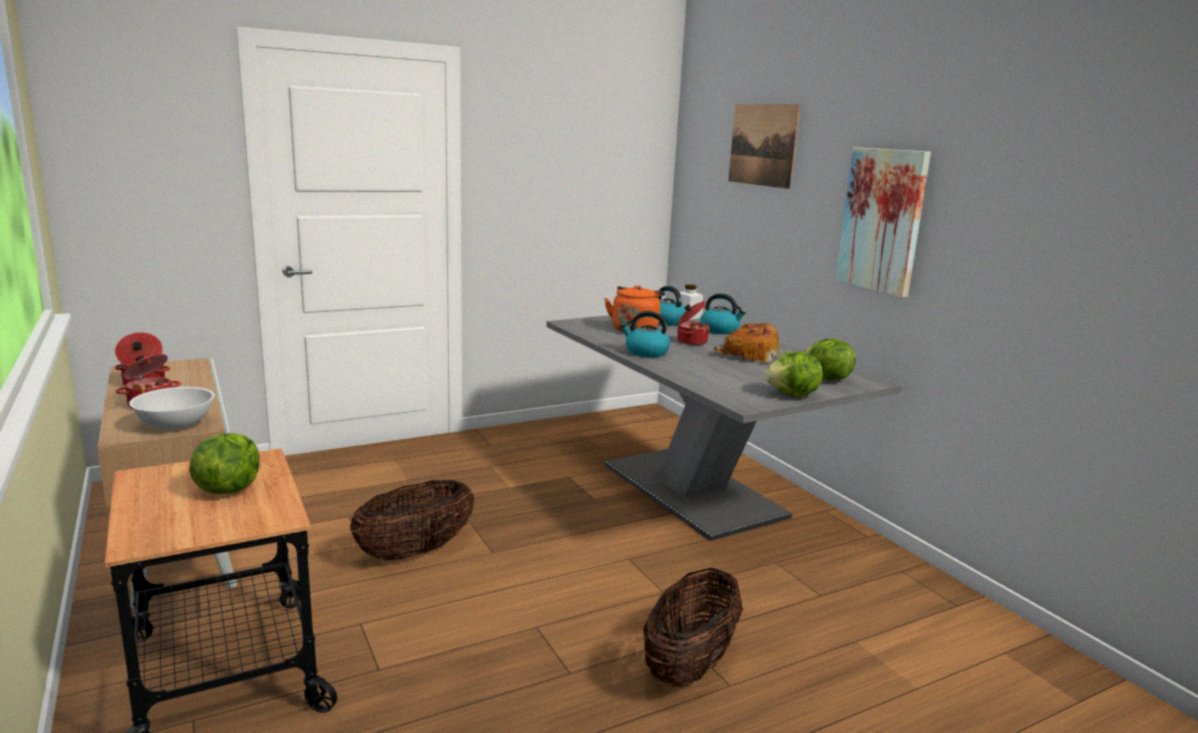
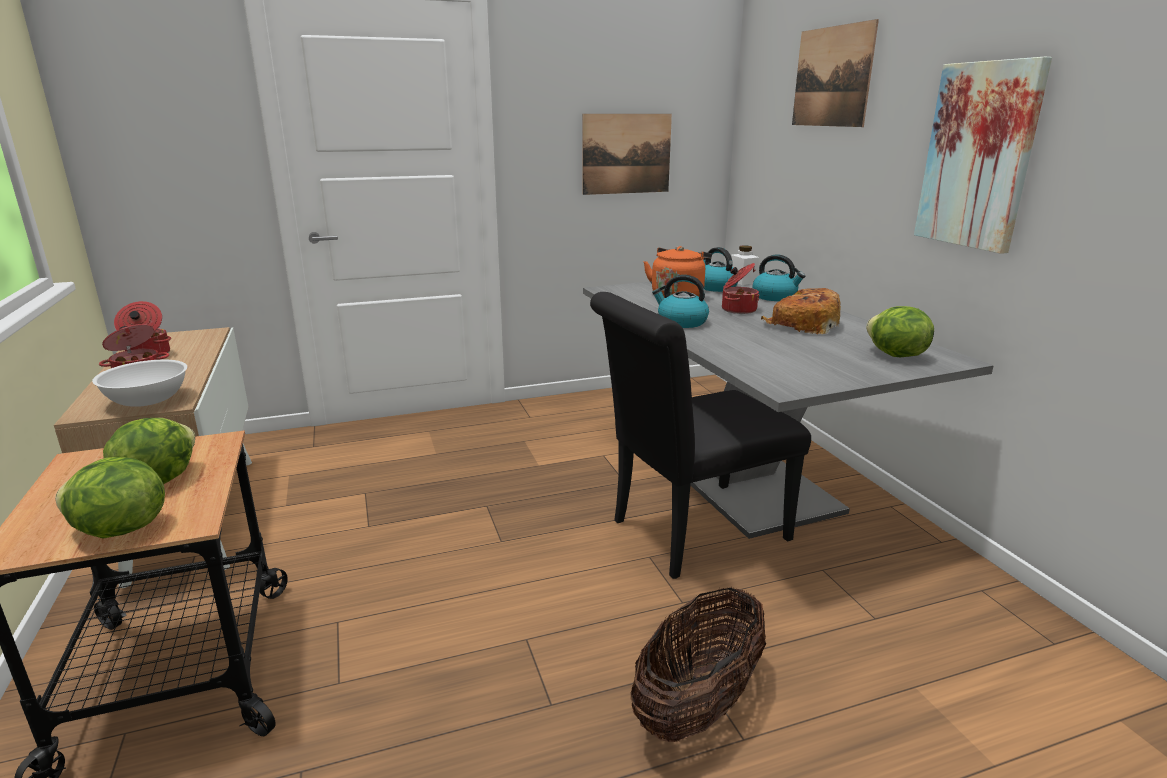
camera: 10 degrees right, 5 degrees up
(415, 551) = (420, 536): basket -> none
(580, 199) = (626, 154): none -> picture
(660, 539) = (690, 533): none -> black chair
(793, 395) = (848, 376): lettuce -> lettuce (119, 531)

